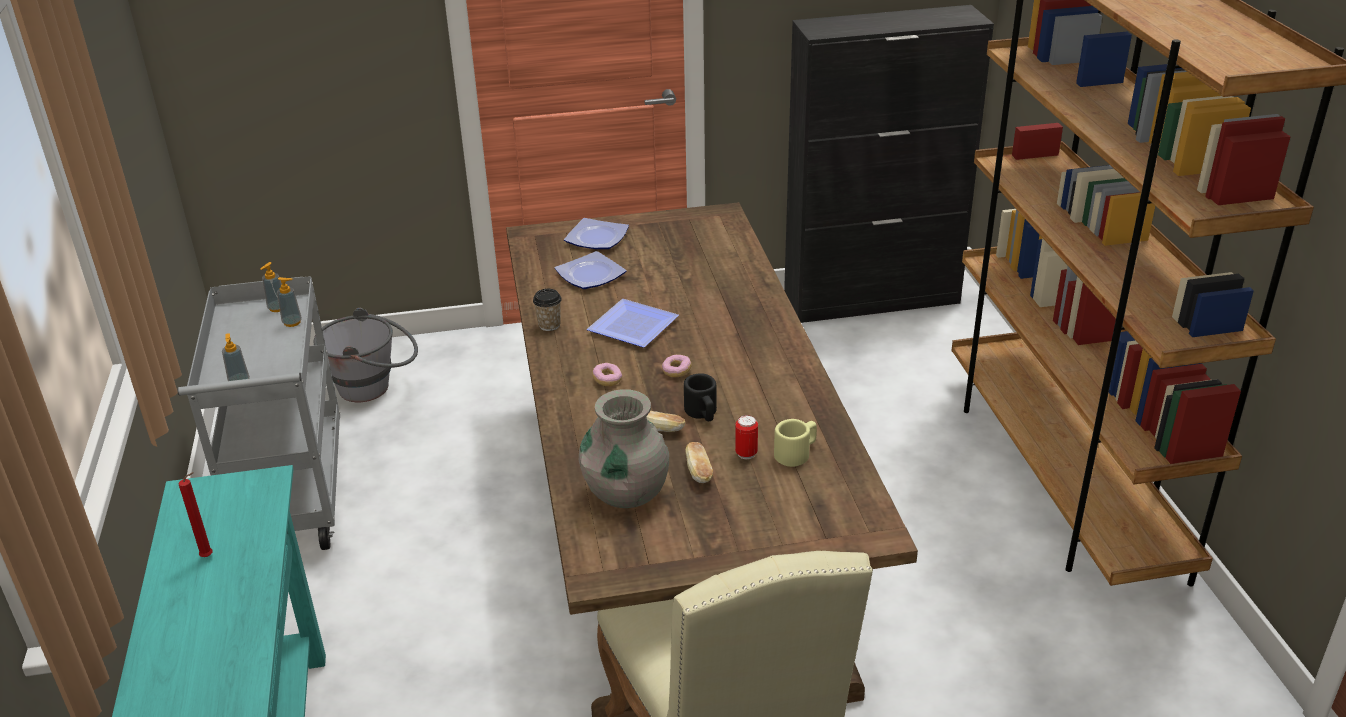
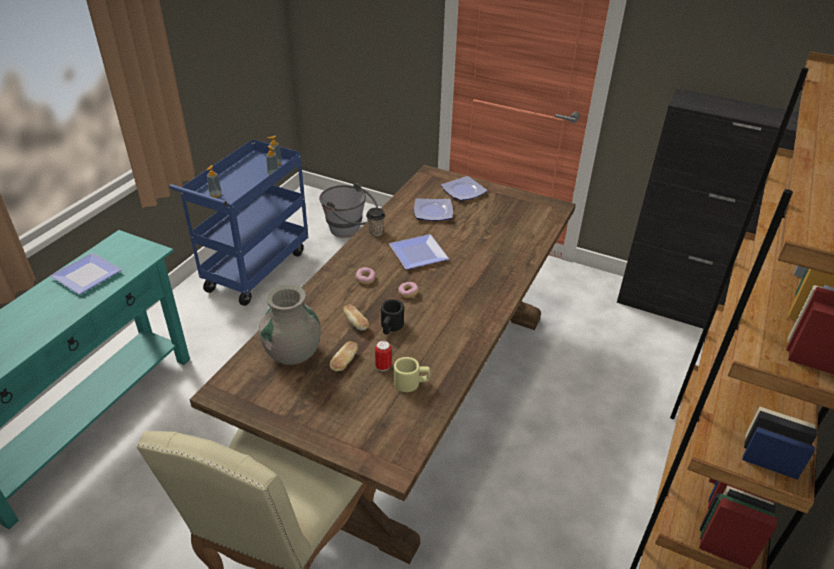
camera: 35 degrees right, 5 degrees up
(209, 556) = (86, 277): red candle -> plate
(293, 503) = (255, 273): grey cart -> blue cart

